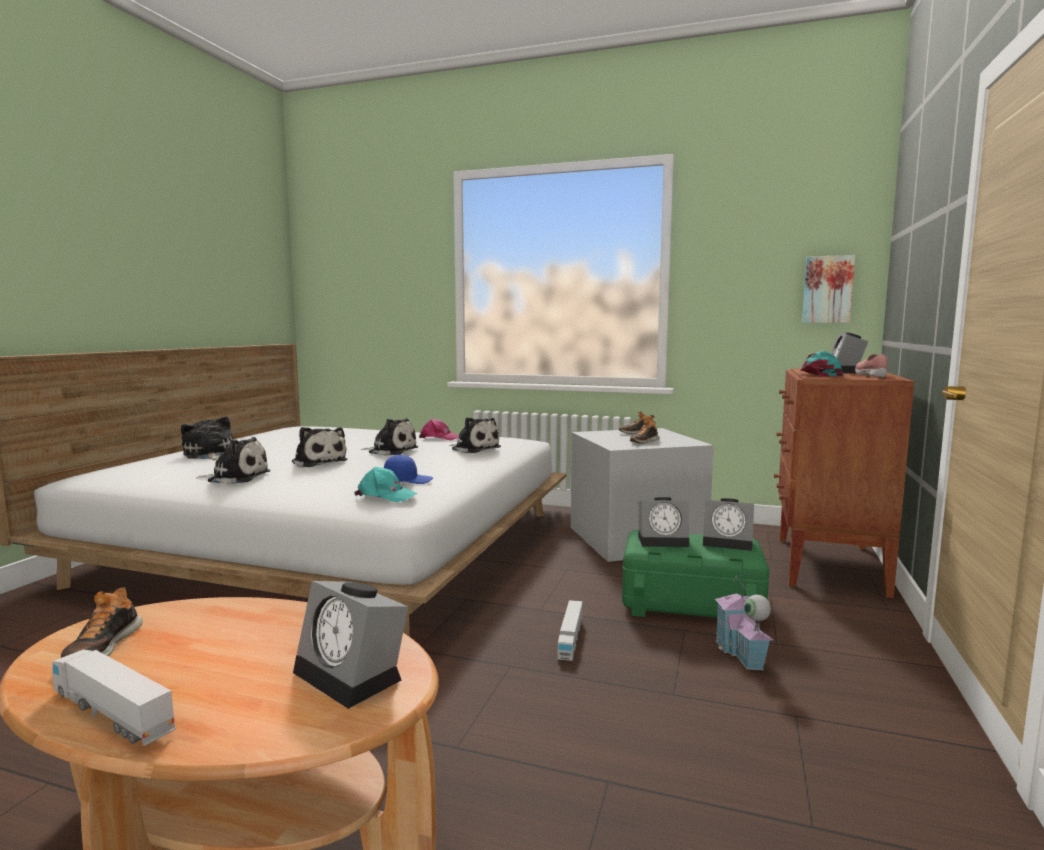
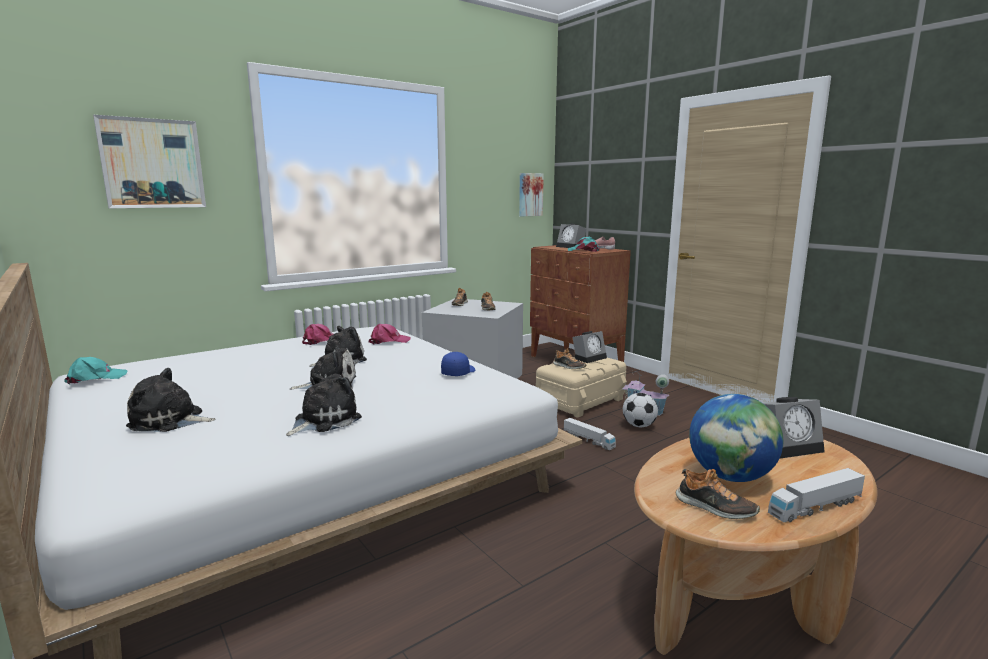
camera: 55 degrees left, 5 degrees up
(204, 645) = (730, 476): none -> globe
(379, 270) = (152, 164): none -> picture
(385, 495) = (491, 384): turquoise cap -> turquoise cap (96, 378)
(474, 449) = (388, 341): plush toy -> pink cap
(664, 540) = (568, 367): alarm clock -> shoe
(677, 662) = (639, 425): none -> football
(691, 603) = (580, 400): green storage box -> beige storage box

